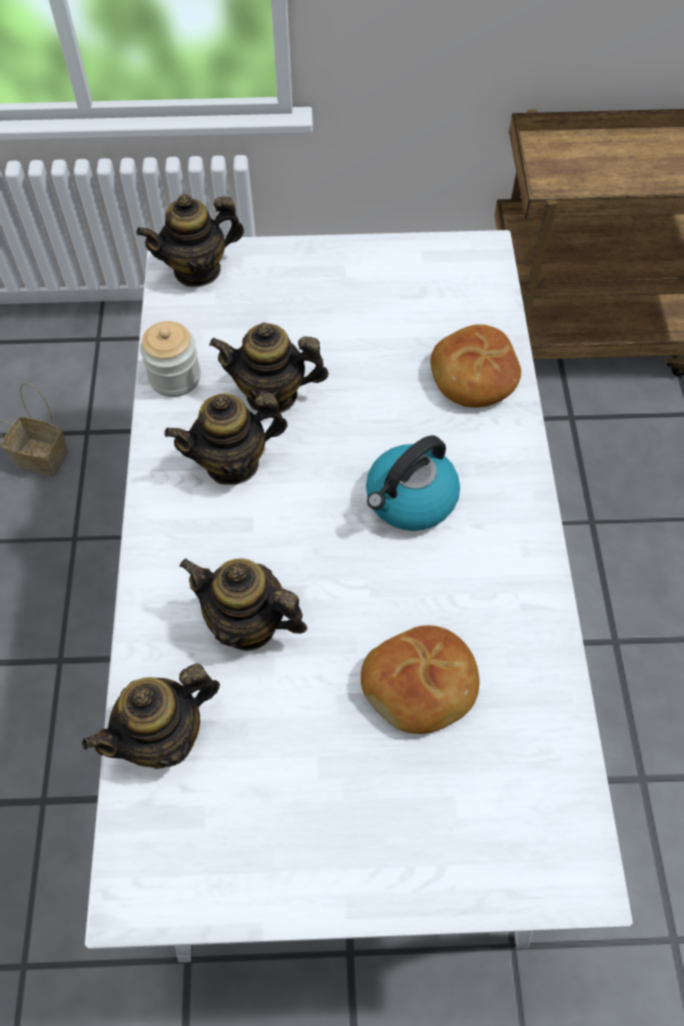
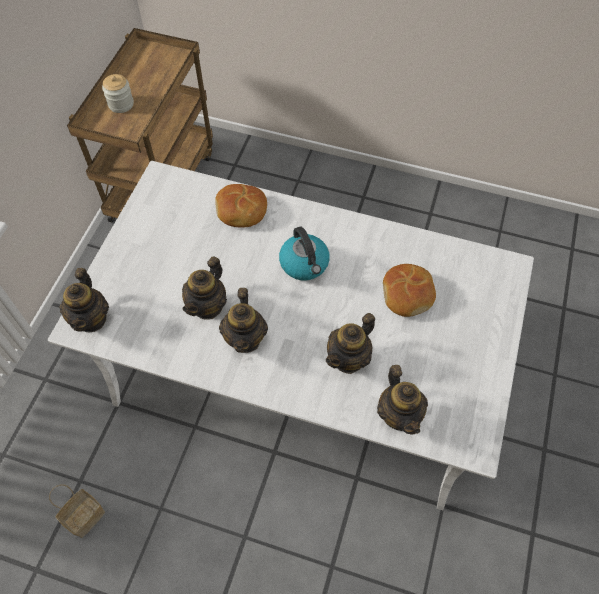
camera: 70 degrees left, 0 degrees up
(175, 377) = (170, 352): jar -> jar (121, 104)

